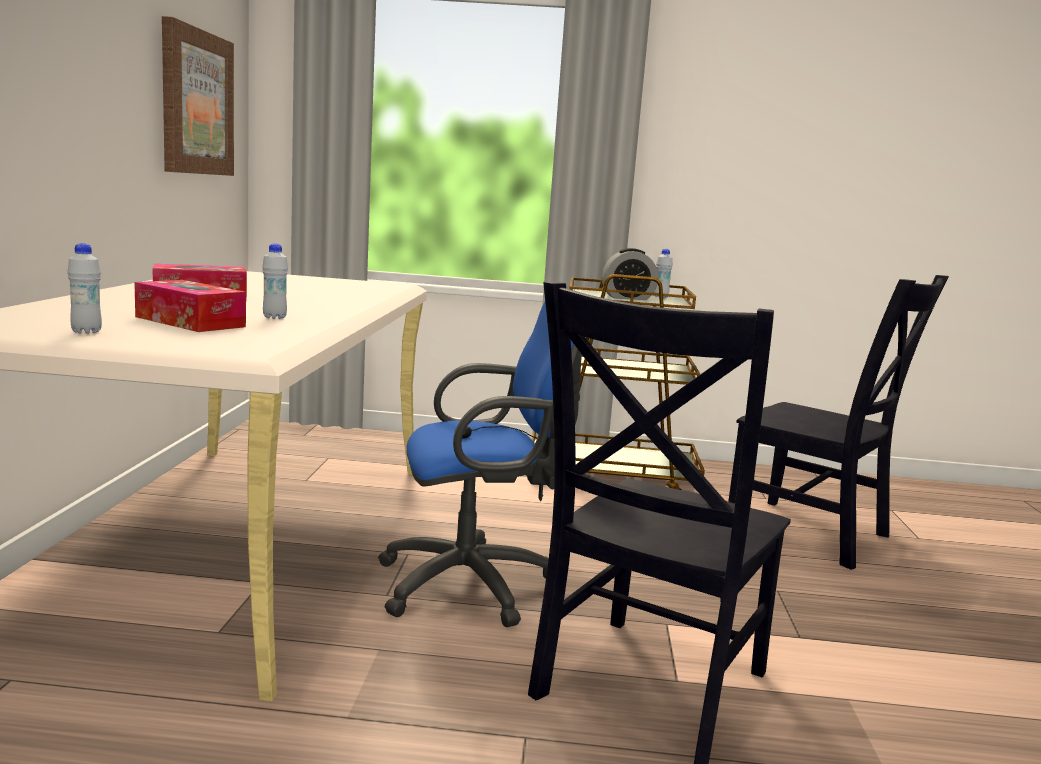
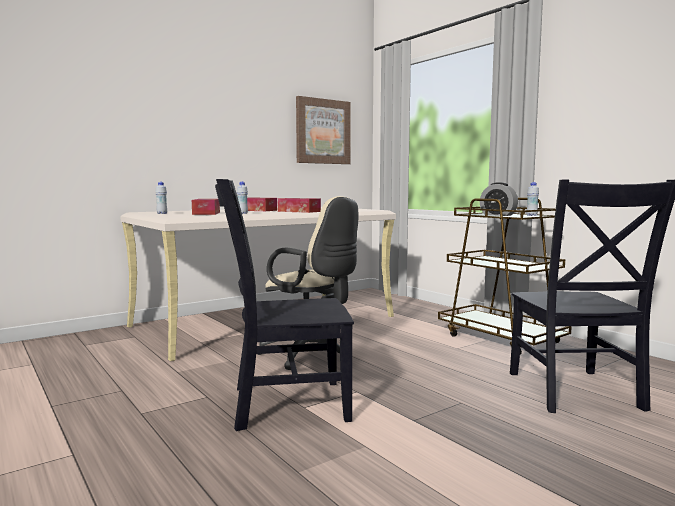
camera: 50 degrees right, 5 degrees down
(317, 299) = (299, 211): none -> tissue box
(476, 585) = (311, 355): blue office chair -> beige office chair

